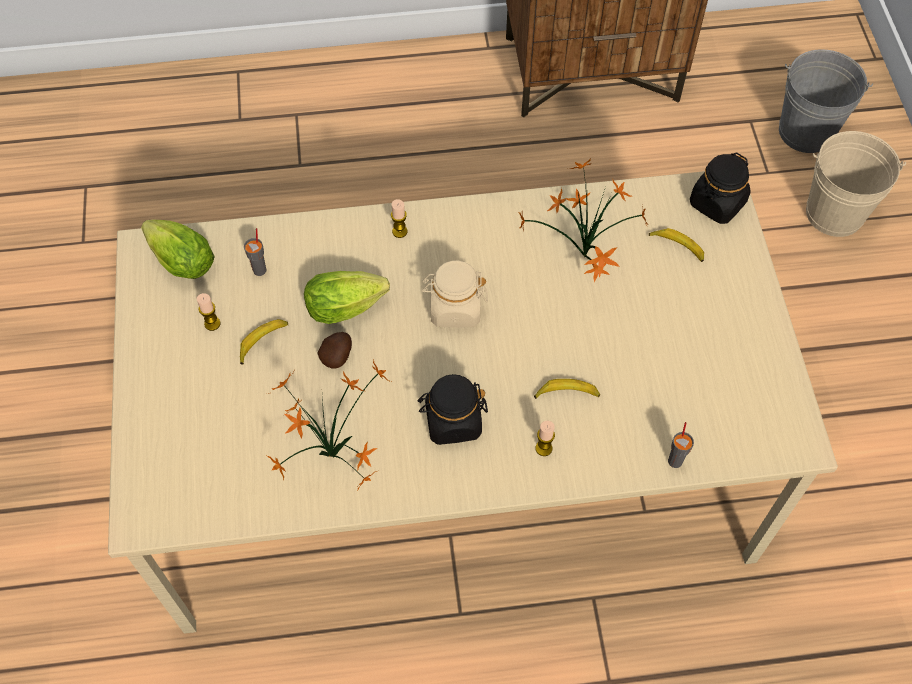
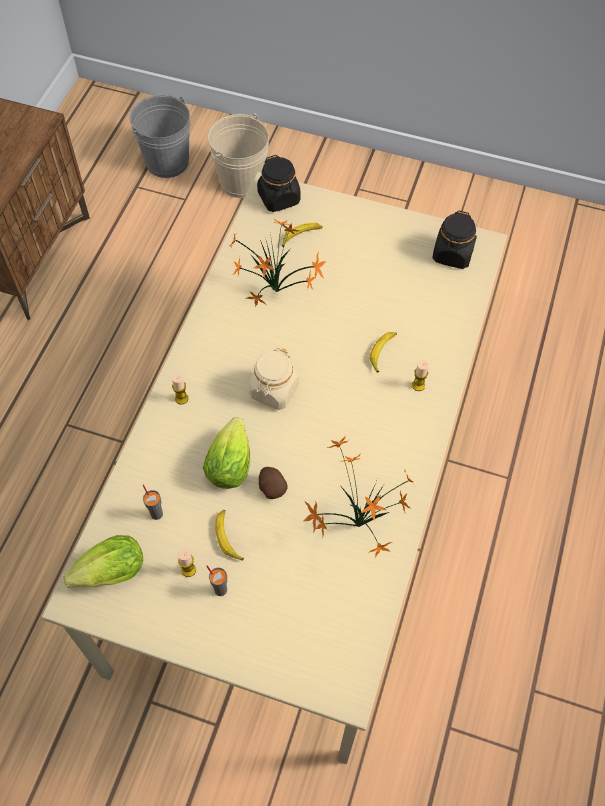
camera: 65 degrees left, 0 degrees up
(453, 421) = (369, 432): black jar -> black jar (452, 254)
(675, 460) = (463, 315): grey cup -> grey cup (220, 589)

